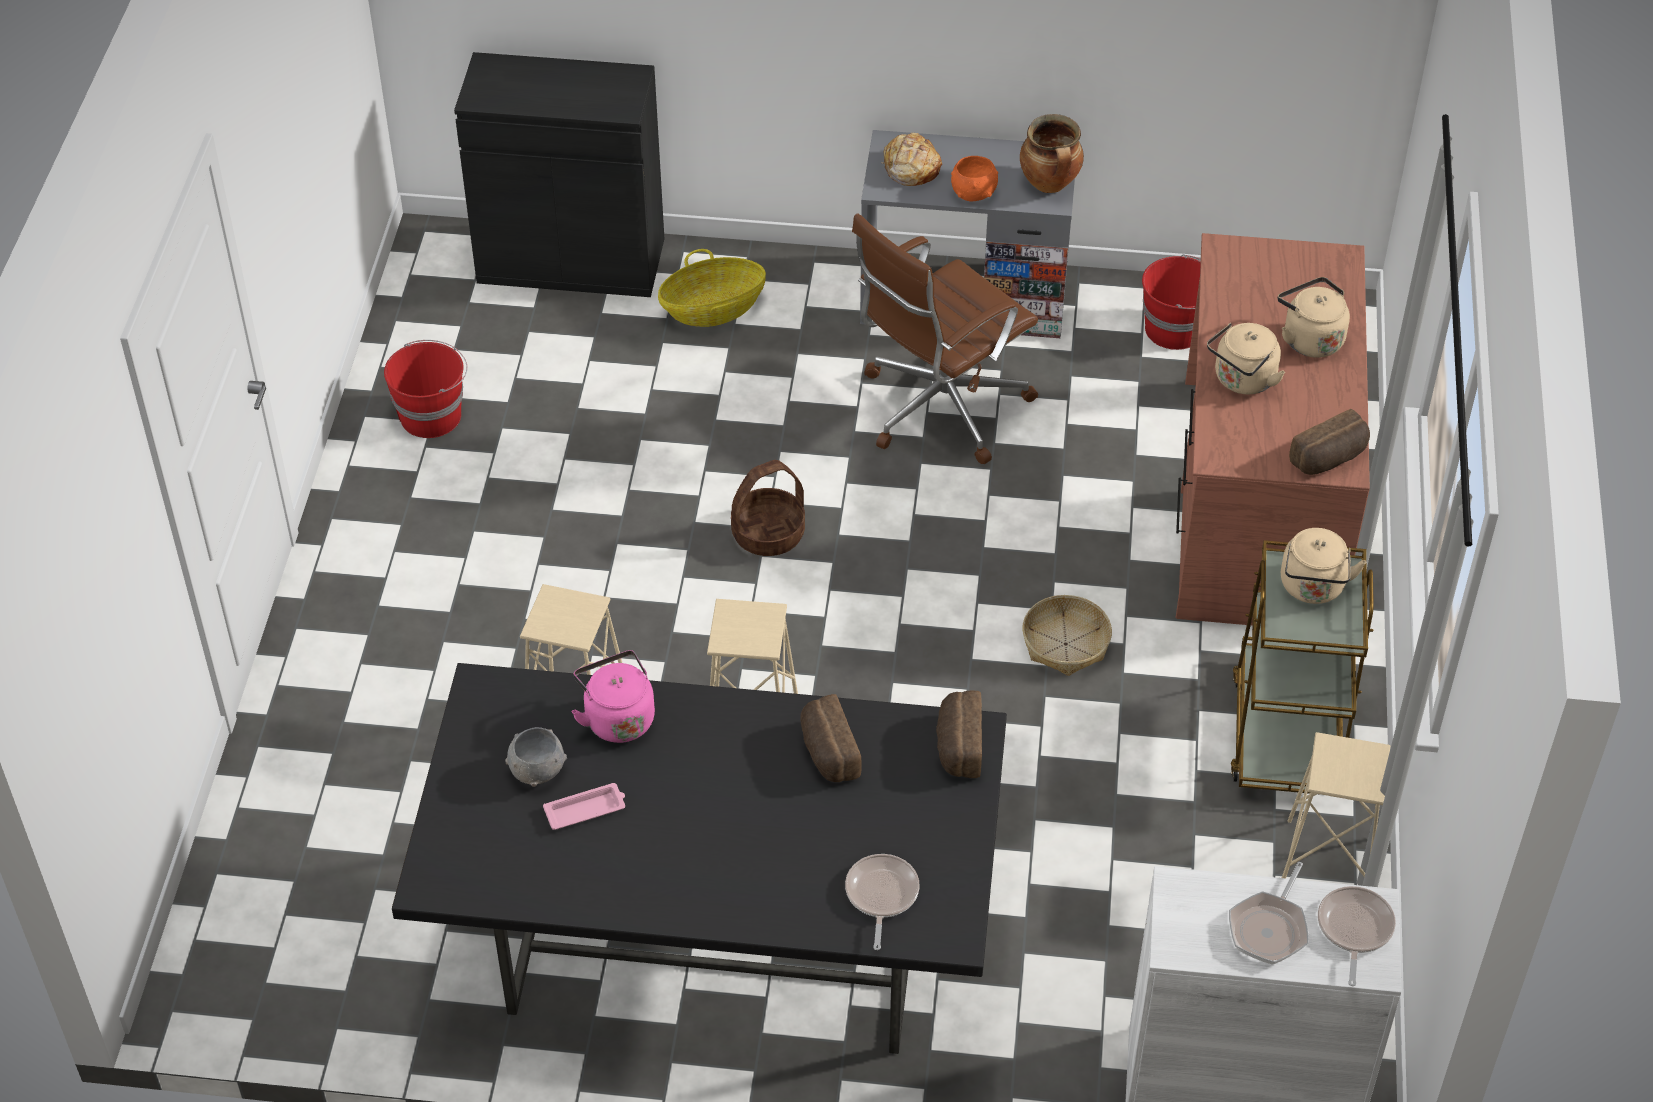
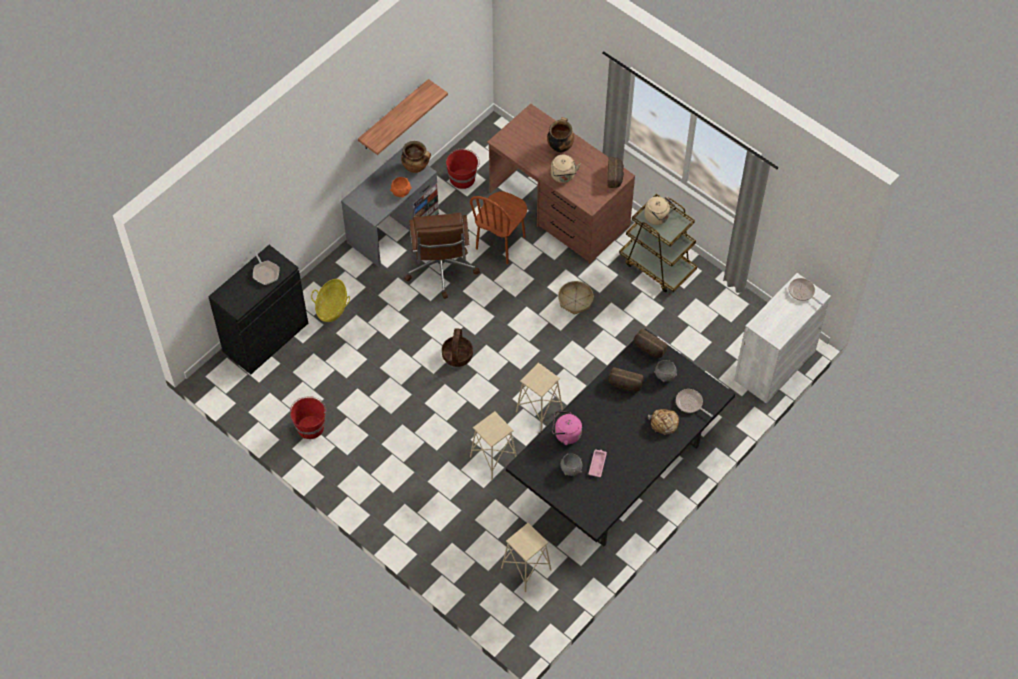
camera: 55 degrees left, 10 degrees up
(911, 168) = (371, 202): bread -> bread (663, 424)
(914, 810) = (664, 375): none -> grey bowl
(1071, 41) = (394, 116): none -> shelf
(1086, 460) = (501, 243): none -> brown chair
(1270, 928) = (787, 312): frying pan -> frying pan (265, 272)
(1309, 339) = (560, 146): beige kettle -> cooking pot
(1326, 862) = (713, 289): beige stool -> beige stool (526, 569)

